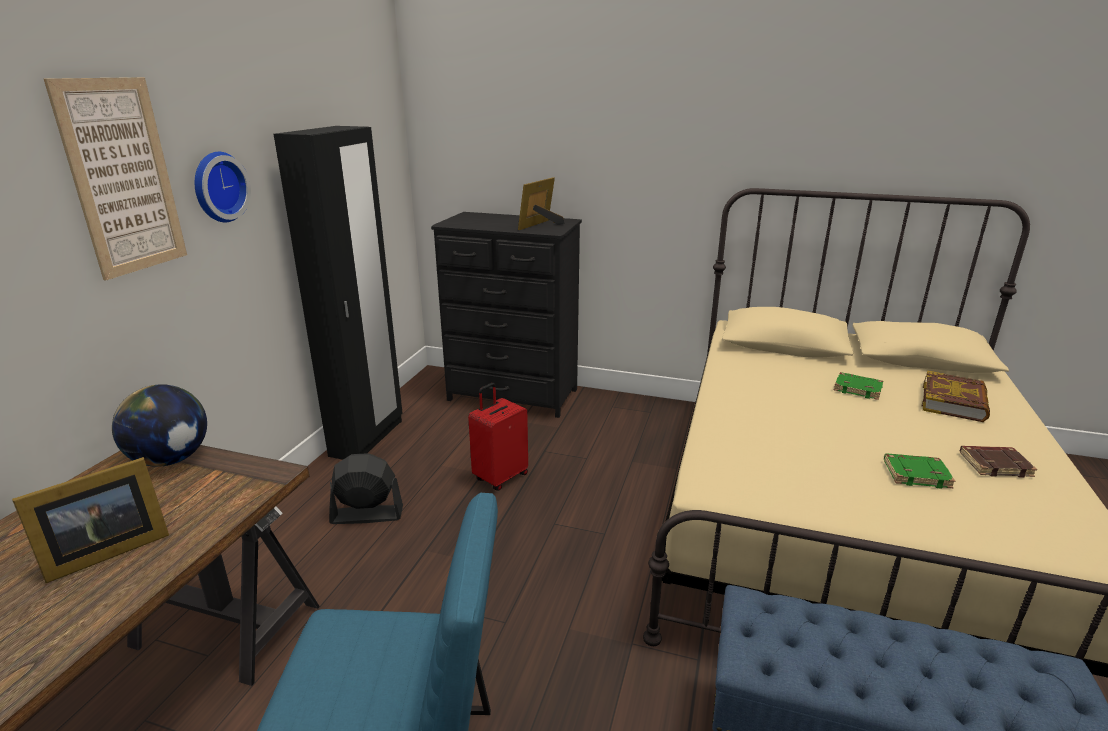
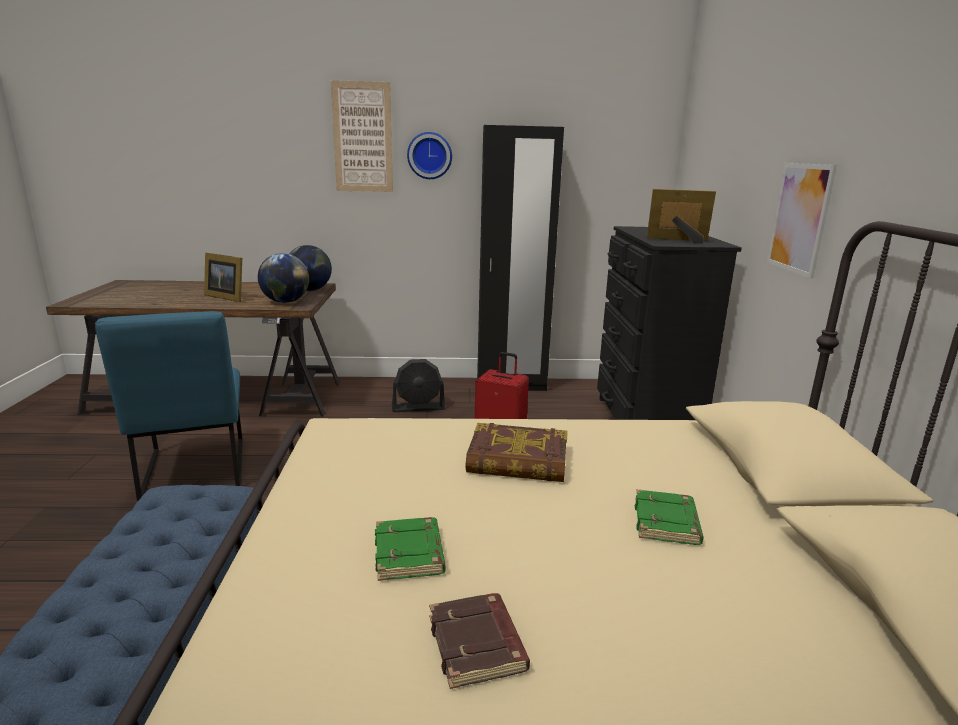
camera: 70 degrees right, 5 degrees down
(228, 486) = (285, 302): none -> globe
(366, 515) = (418, 407): black fan -> black fan turned 105 degrees clockwise
(650, 190) = (799, 218): none -> picture
(954, 402) = (722, 632): book -> book (517, 461)

